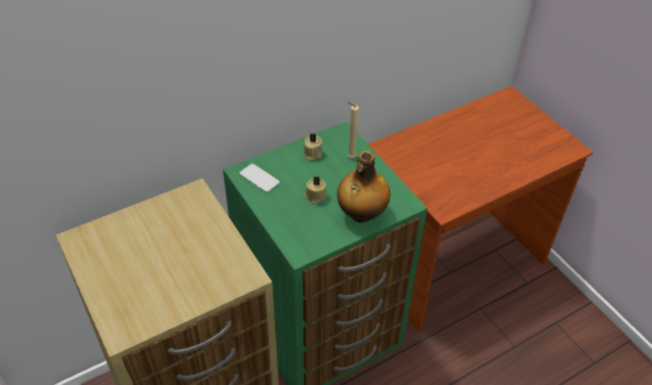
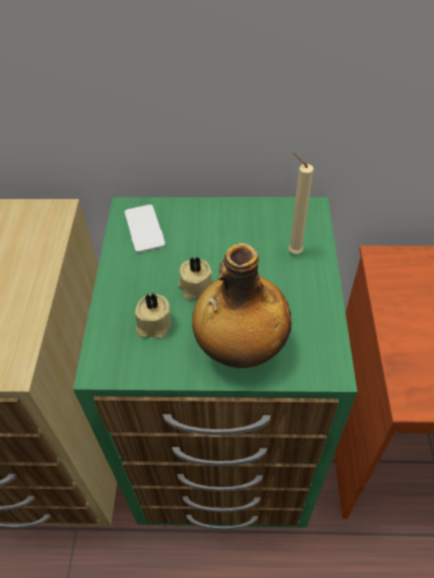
camera: 35 degrees right, 5 degrees up
(312, 154) = (241, 224): beige candle -> beige candle (153, 325)

